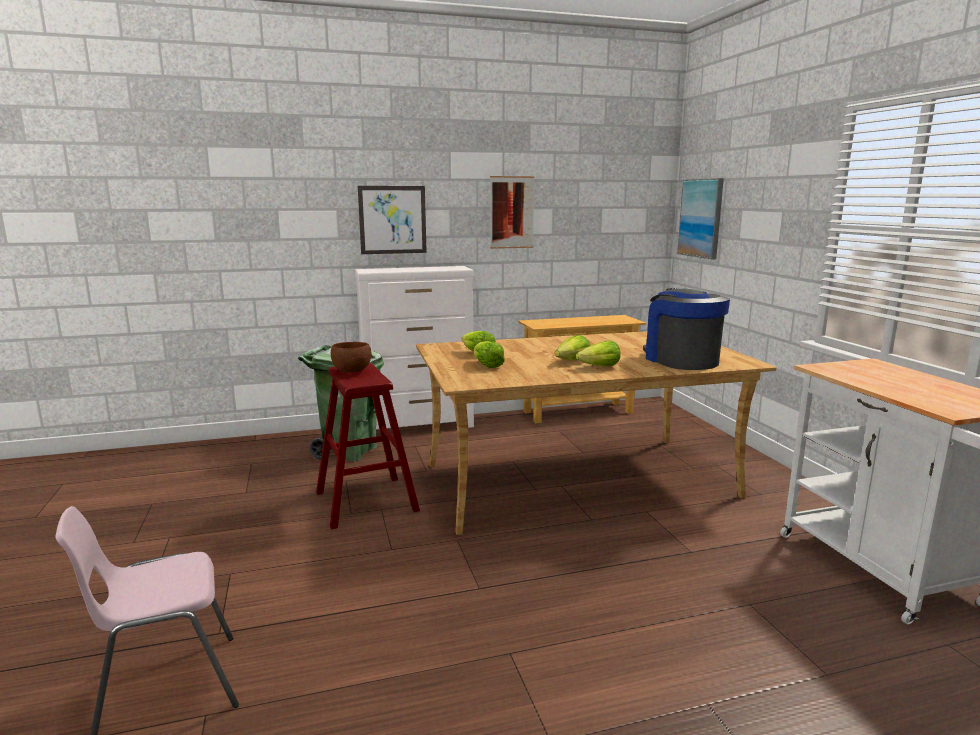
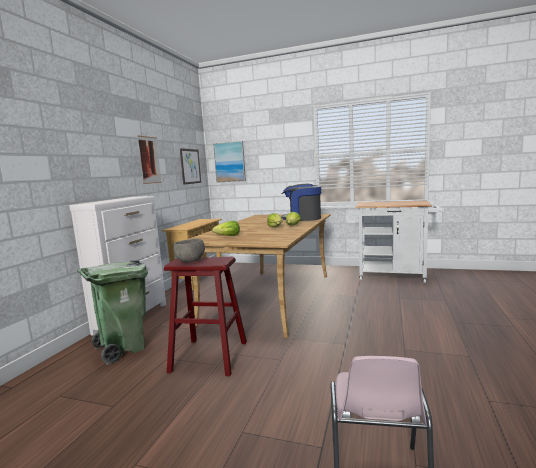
camera: 55 degrees left, 5 degrees down
(352, 371) = (191, 261): brown bowl -> grey bowl
(392, 220) = (88, 164): picture -> picture (190, 166)
(487, 365) = (254, 236): lettuce -> none

